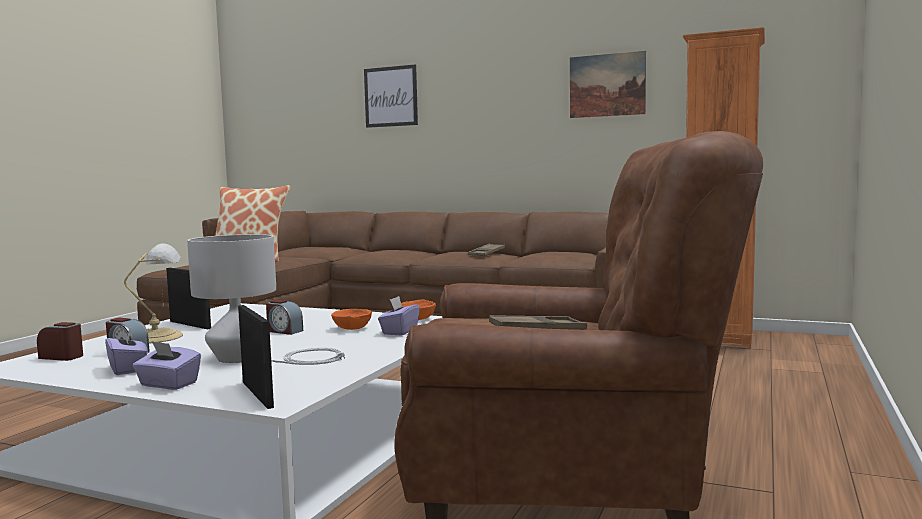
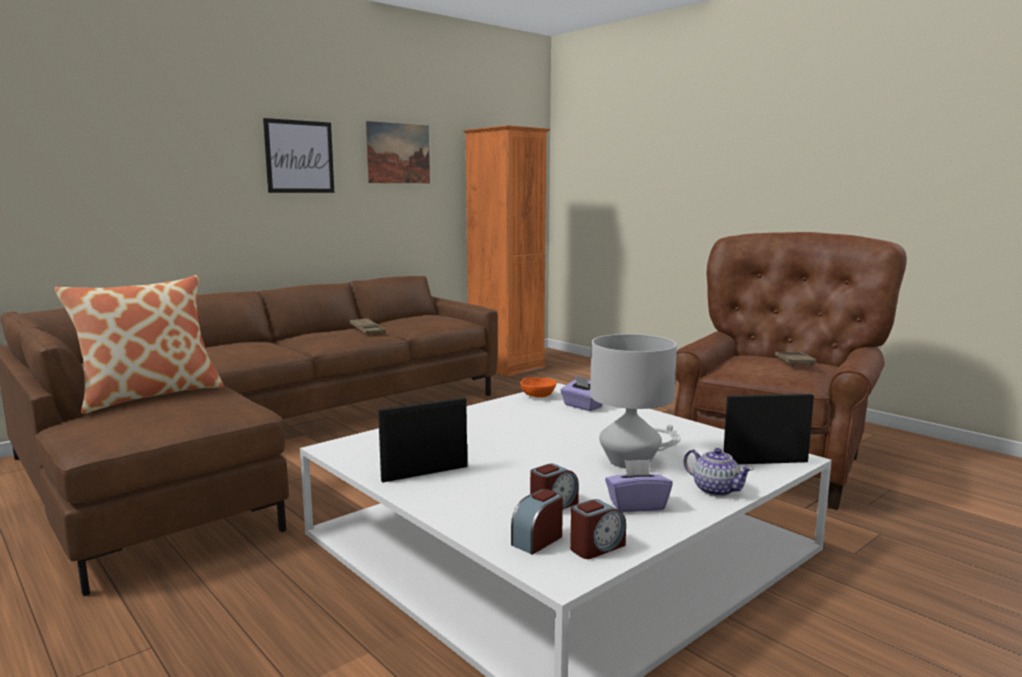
camera: 65 degrees left, 5 degrees up
(159, 337) = (479, 490): table lamp -> none
(168, 384) = (715, 490): purple tissue box -> teapot
(284, 331) = (526, 438): alarm clock -> alarm clock (596, 547)
(352, 328) = (549, 417): orange bowl -> none
(391, 96) = (141, 138): picture -> picture (299, 157)

